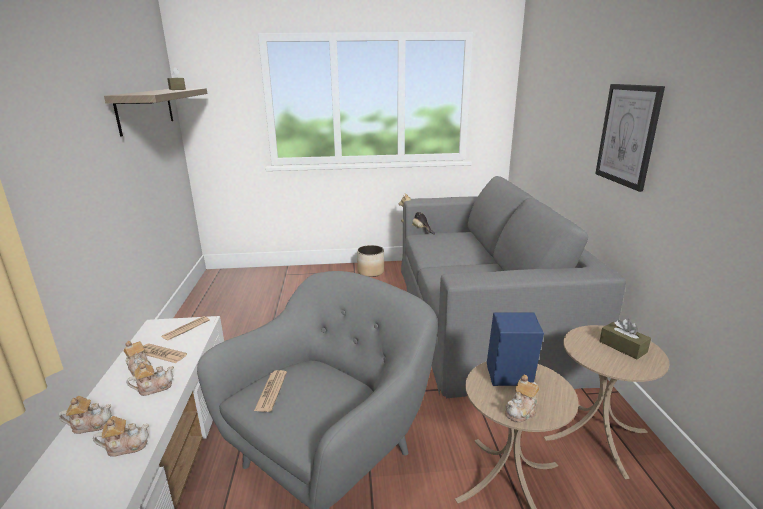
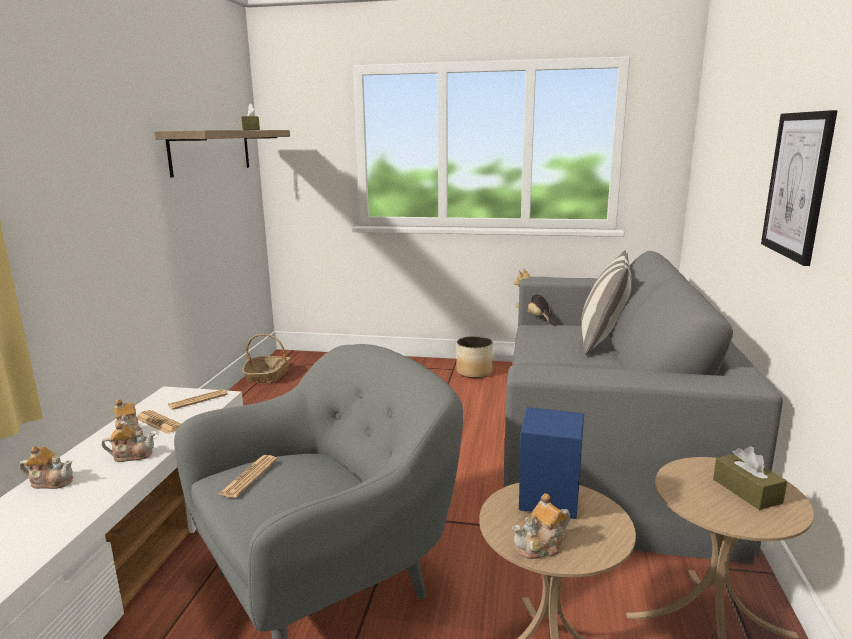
camera: 15 degrees right, 5 degrees down
(126, 446) = (73, 508): teapot -> none
(209, 292) = (268, 375): none -> basket
(473, 243) = (603, 341): none -> pillow

